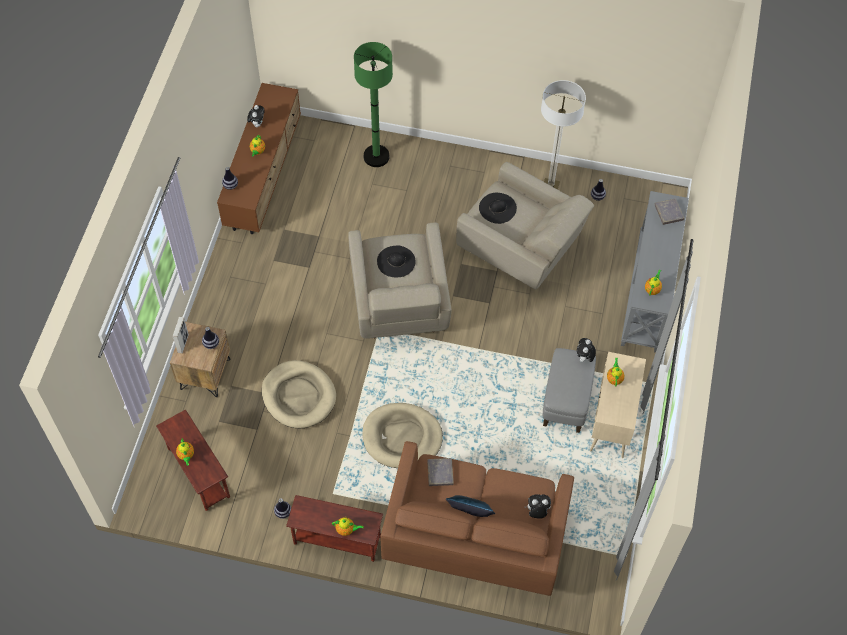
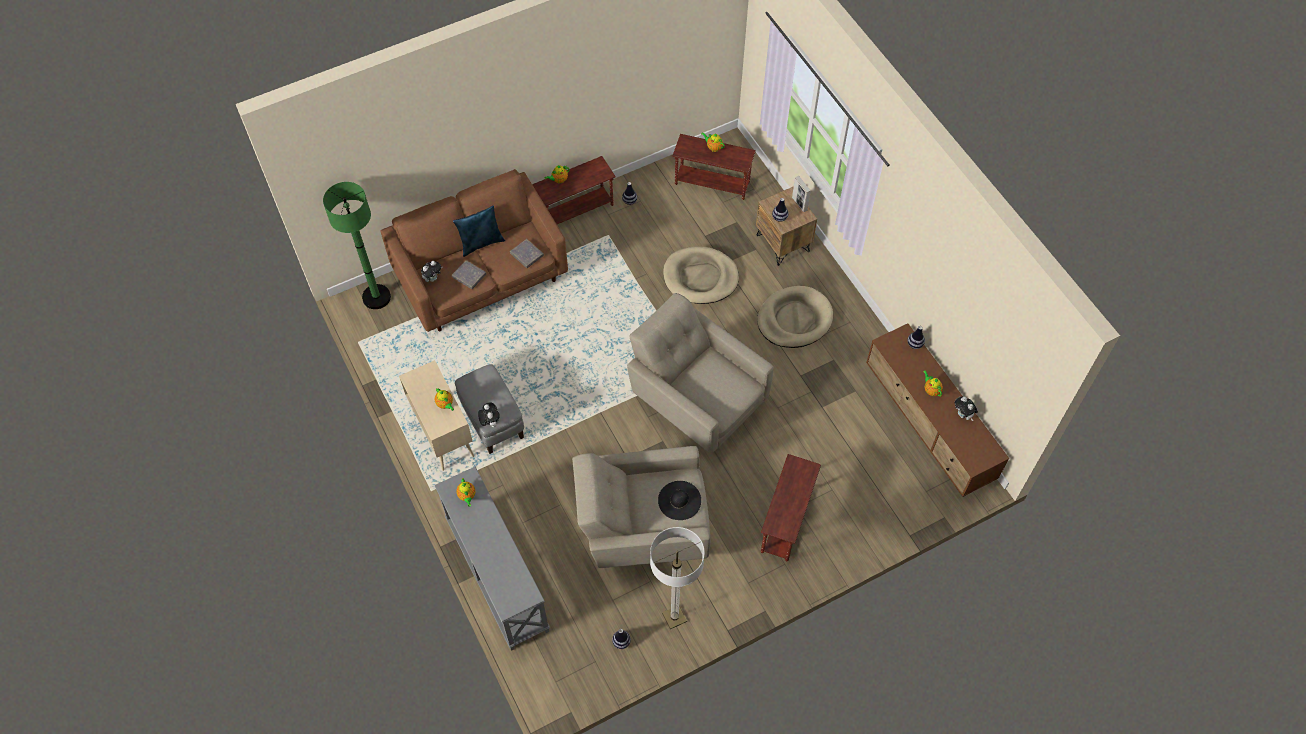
camera: 140 degrees right, 0 degrees up
(376, 156) = (857, 519): green floor lamp -> green floor lamp (376, 297)
(396, 261) = (716, 385): black hat -> none
(402, 437) = (596, 304): beige dog bed -> beige dog bed (794, 319)
(422, 187) = (786, 521): none -> brown side table
(669, 212) = (508, 588): grey book -> grey book (469, 276)

